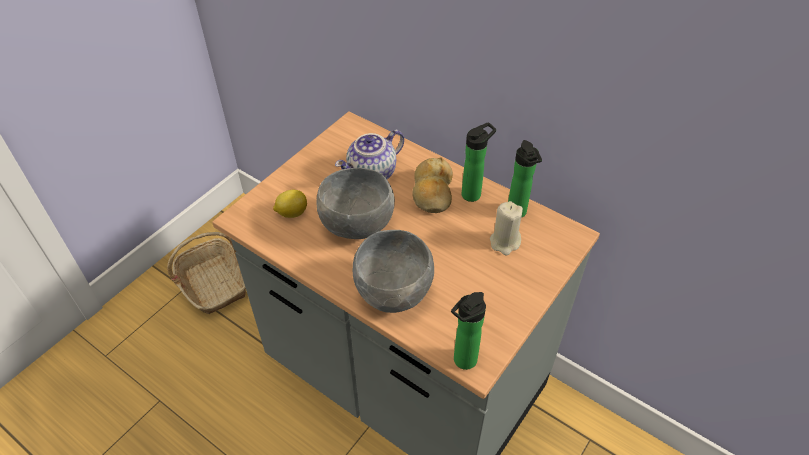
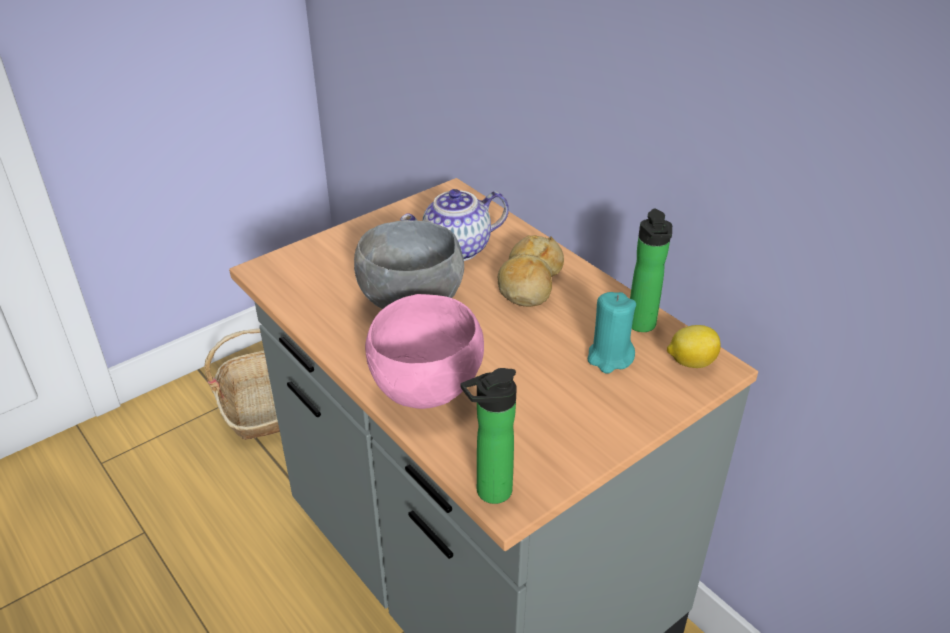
camera: 15 degrees right, 10 degrees down
(291, 213) = (332, 275): lemon -> lemon (690, 362)
(394, 292) = (428, 389): grey bowl -> pink bowl
(473, 193) = (587, 293): bottle -> none
(505, 242) = (609, 357): beige candle -> turquoise candle

